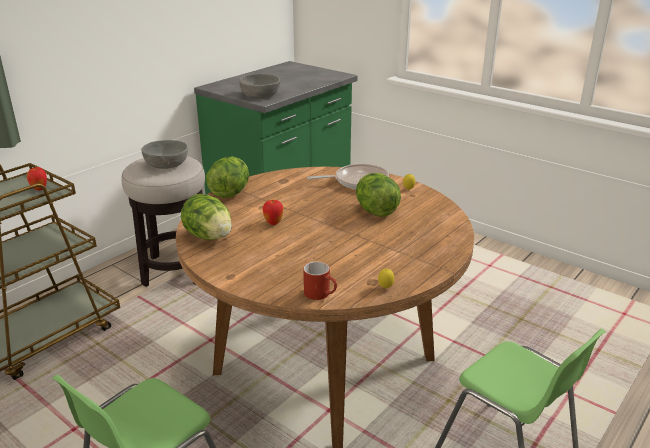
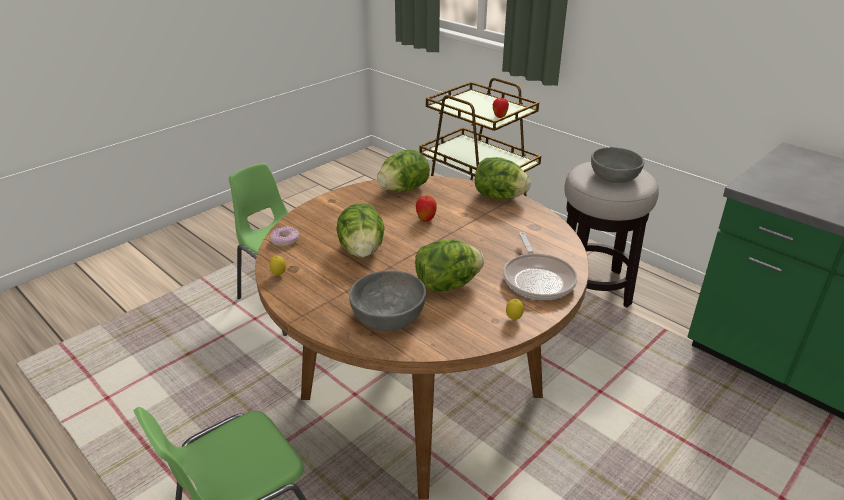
camera: 95 degrees right, 5 degrees up
(260, 95) = (776, 184): grey bowl -> grey bowl (388, 316)
(321, 294) = (285, 240): red mug -> donut
(333, 249) = (362, 251): none -> lettuce

